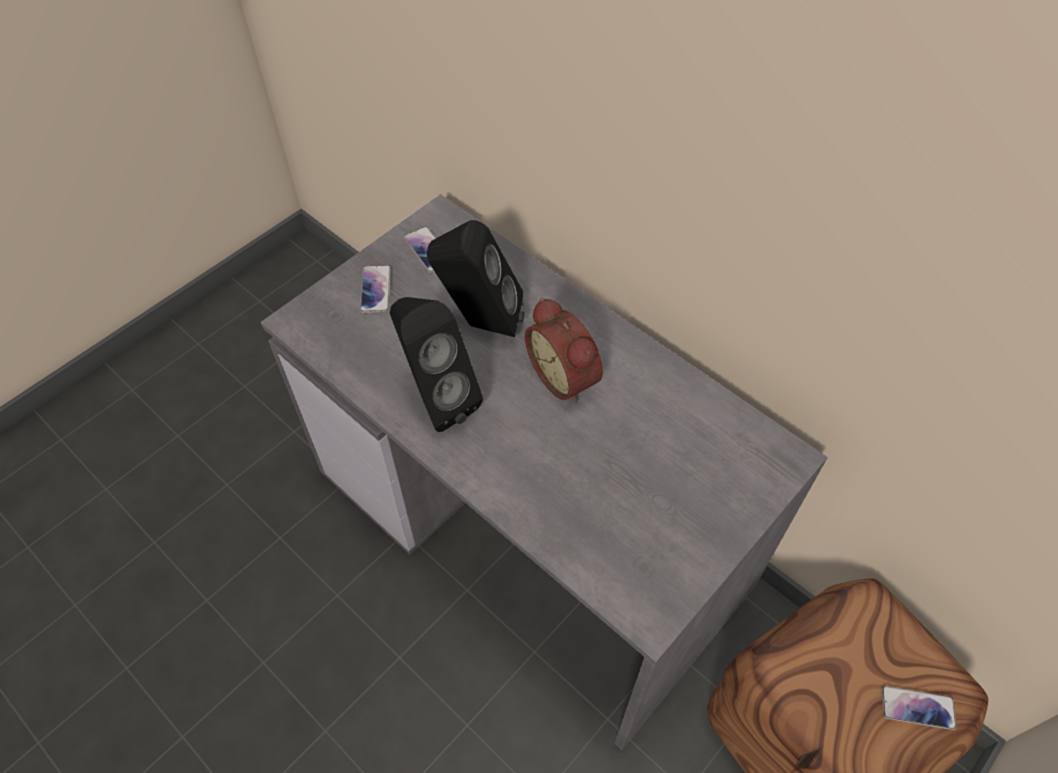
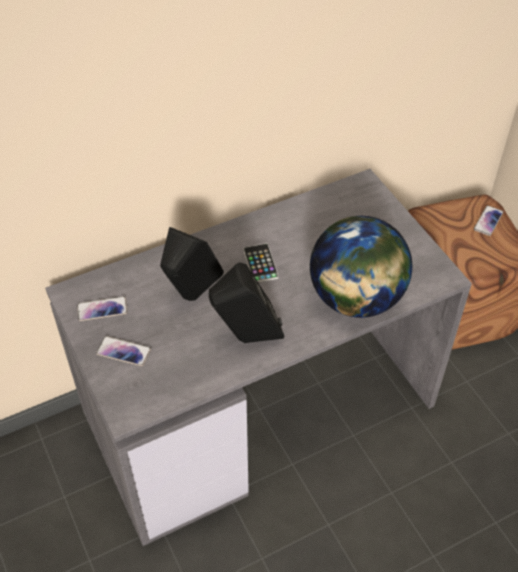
camera: 70 degrees left, 5 degrees down
(553, 505) = (356, 299): none -> globe
(566, 376) = (260, 263): alarm clock -> phone

